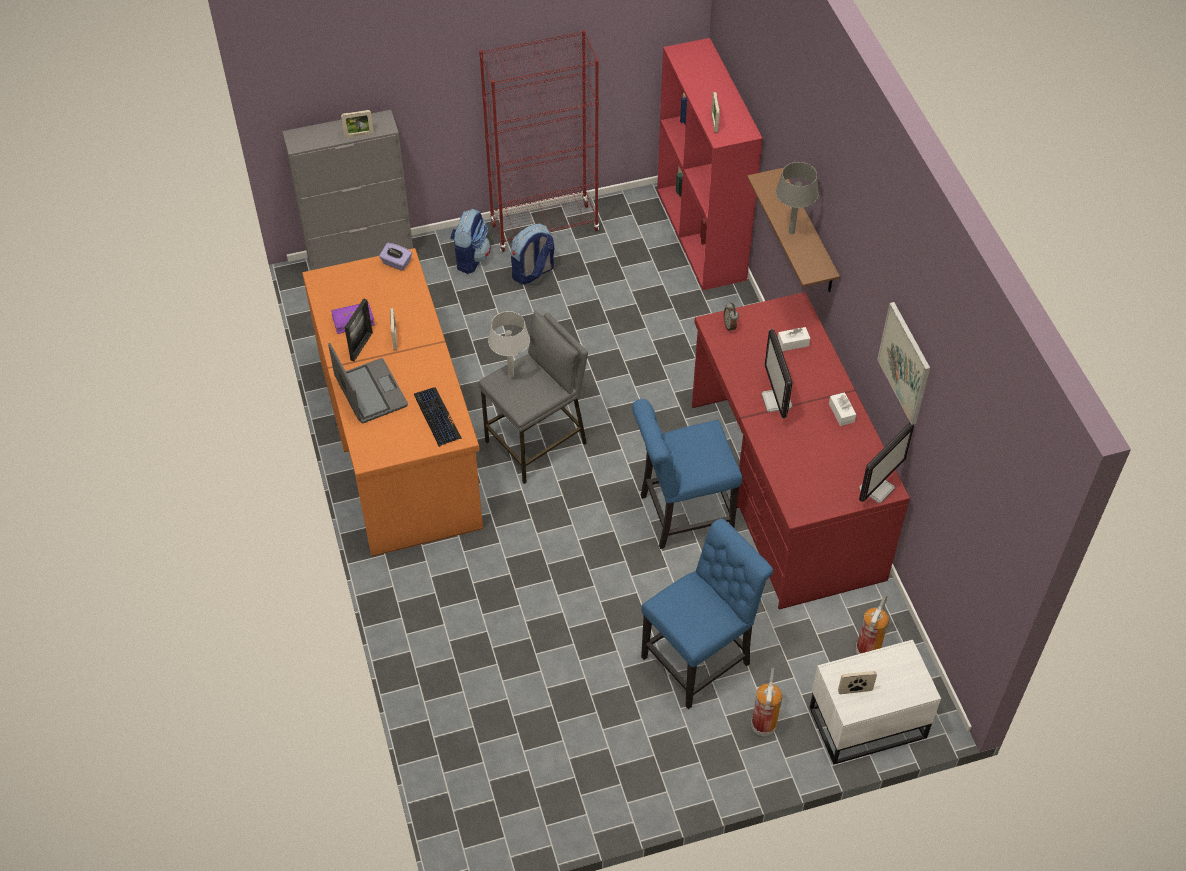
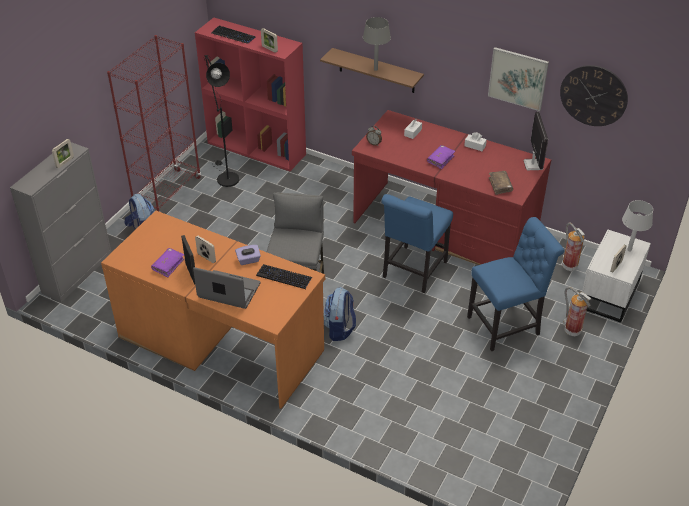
camera: 45 degrees left, 10 degrees down
(396, 263) = (155, 223): purple tissue box -> purple tissue box (248, 260)
(511, 374) = (280, 242): grey table lamp -> grey table lamp (629, 249)
(532, 273) = (189, 217): backpack -> backpack (339, 329)
(625, 249) = (225, 177): none -> black floor lamp
(698, 78) = (233, 35): none -> keyboard
(700, 658) = (507, 325): blue chair -> blue chair turned 60 degrees clockwise
(777, 401) = (440, 159): monitor -> purple book
(799, 484) = (500, 185): none -> brown book
(957, 453) = (593, 95): none -> wall clock

